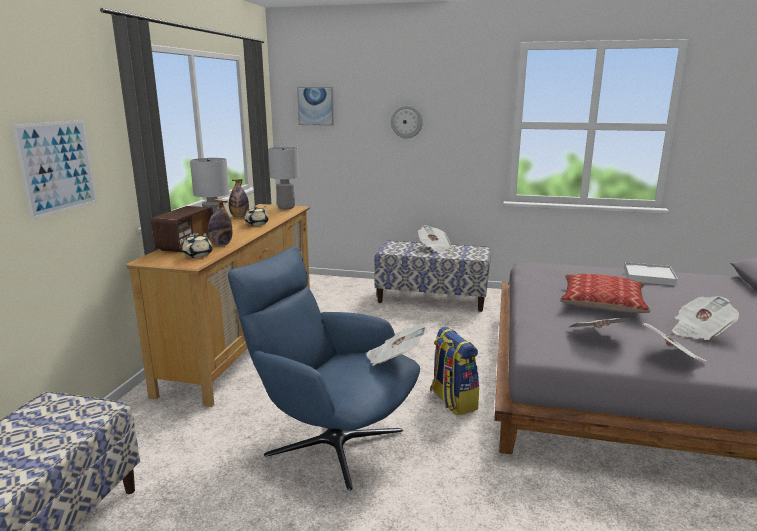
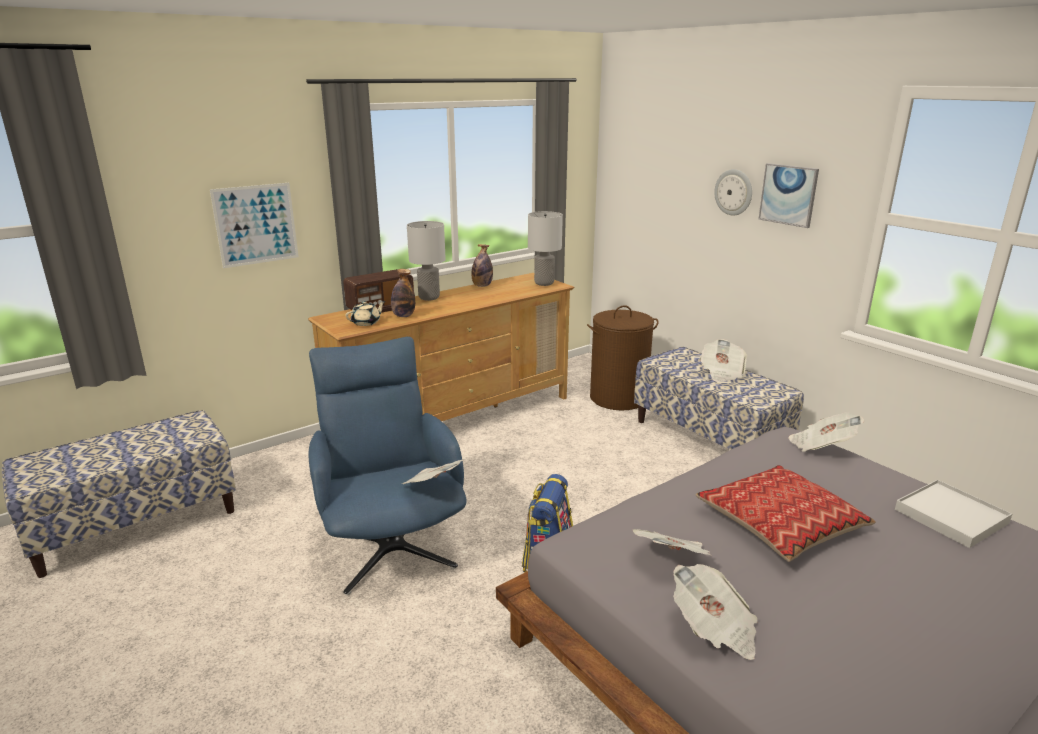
camera: 40 degrees right, 5 degrees up
(257, 224) = (479, 298): beige teapot -> none
(316, 106) = (638, 159): picture -> picture (788, 195)
(344, 293) = (618, 398): none -> brown laundry basket
(699, 331) = (838, 623): newspaper -> newspaper (821, 446)

